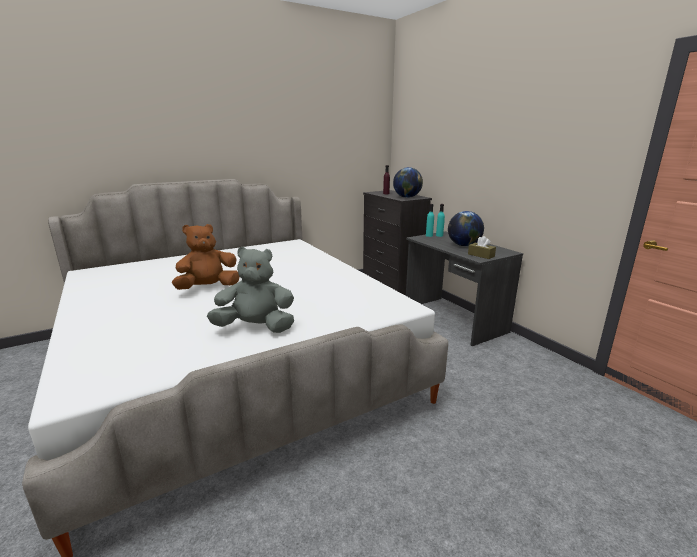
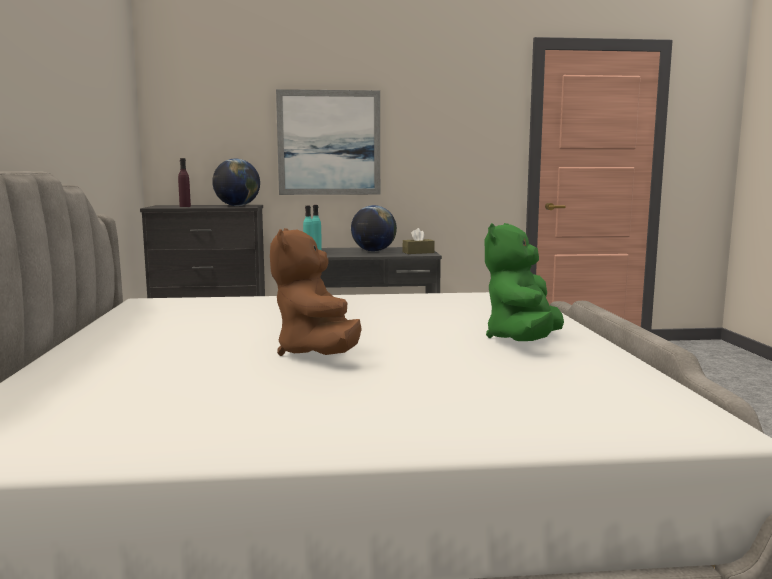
camera: 65 degrees left, 10 degrees down
(256, 327) = (523, 341): grey plush toy -> green plush toy
(471, 158) = (329, 143): none -> picture

